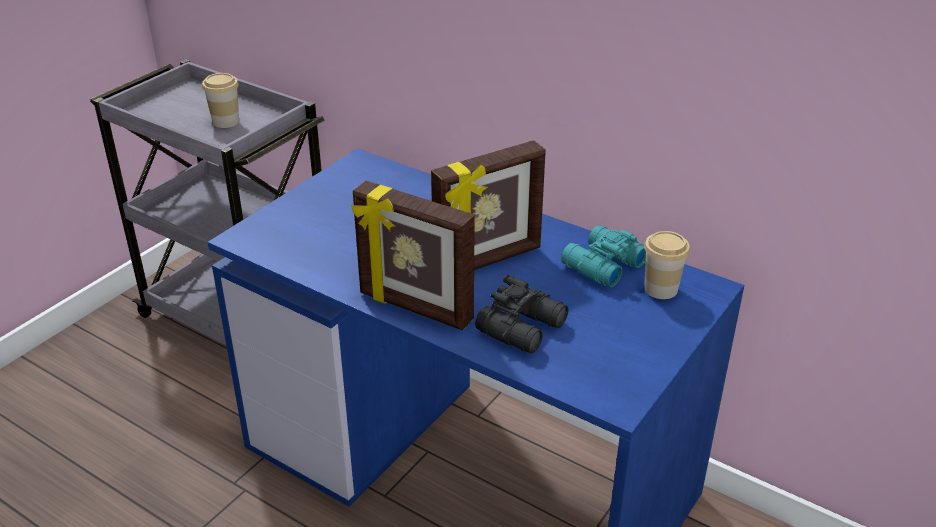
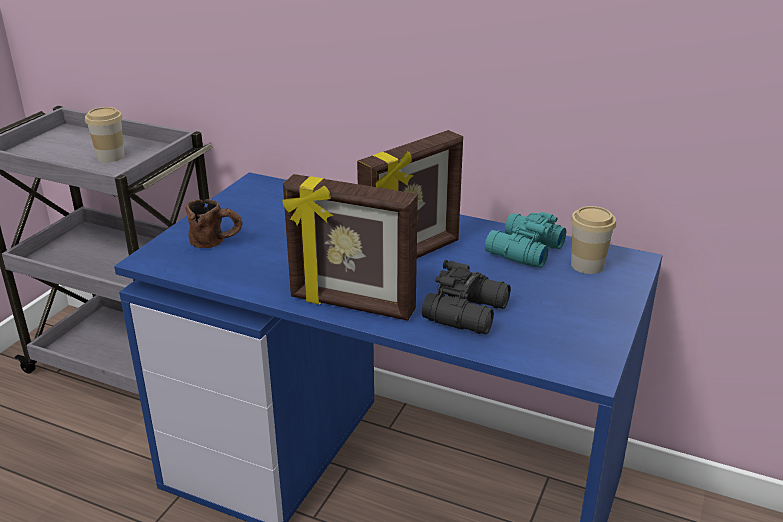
camera: 10 degrees left, 5 degrees down
(307, 226) = (217, 242): none -> brown mug

